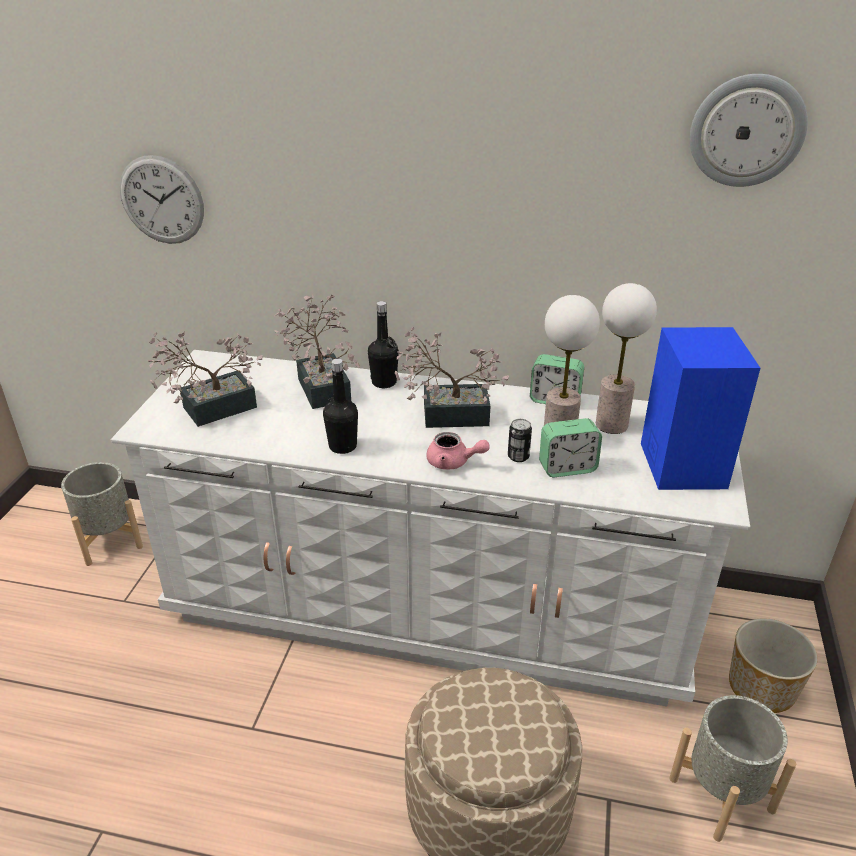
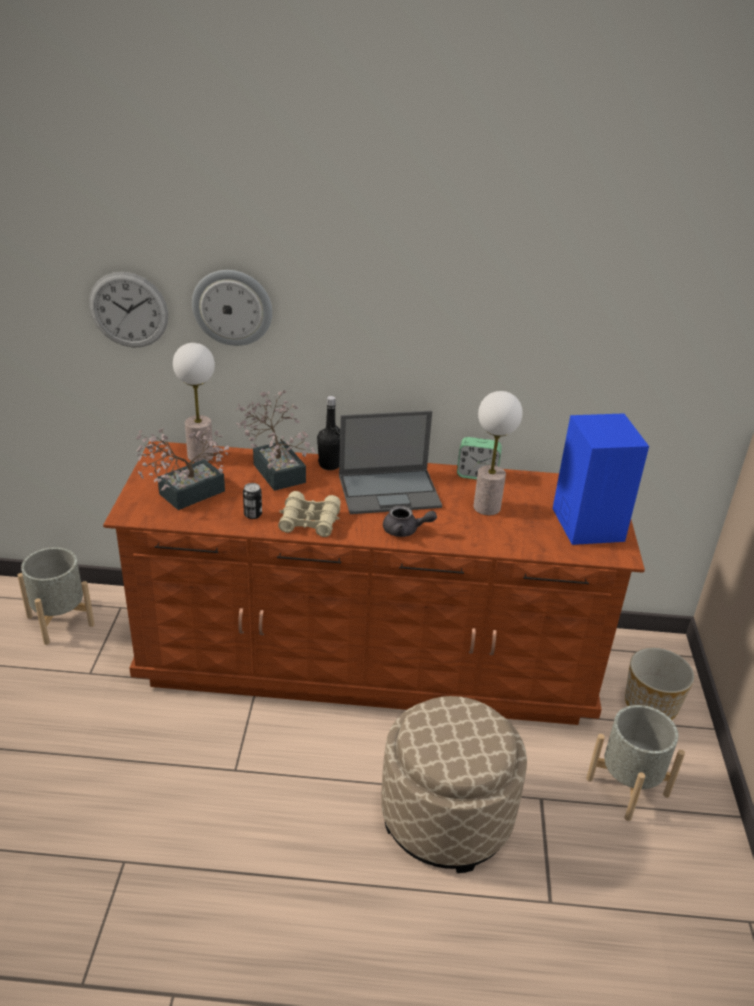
camera: 10 degrees left, 0 degrees up
(342, 446) = (309, 521): black bottle -> beige binoculars
(428, 605) = (368, 659): white dresser -> brown dresser
(447, 415) = (390, 491): potted plant -> laptop
(453, 462) = (405, 531): pink teapot -> grey teapot
(518, 456) = (457, 523): can -> can (253, 514)
(567, 468) = (498, 531): alarm clock -> none
(611, 425) = (526, 494): table lamp -> table lamp (200, 456)
(747, 131) = (629, 260): wall clock -> wall clock (232, 307)

